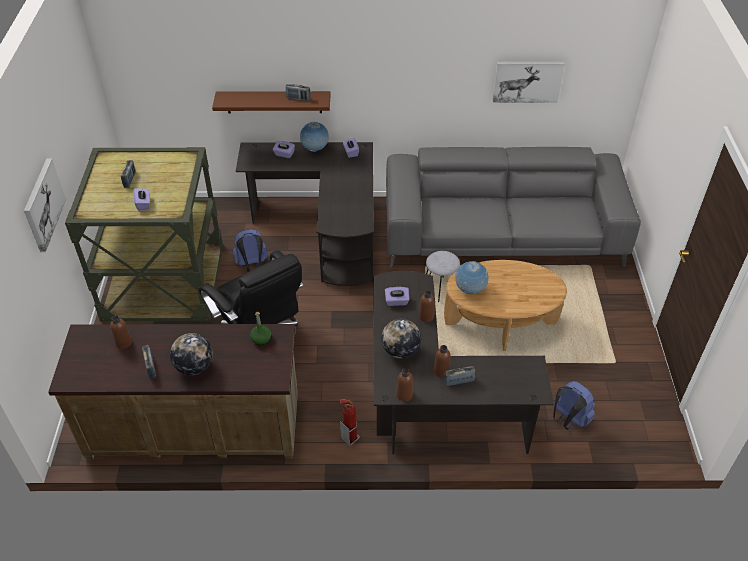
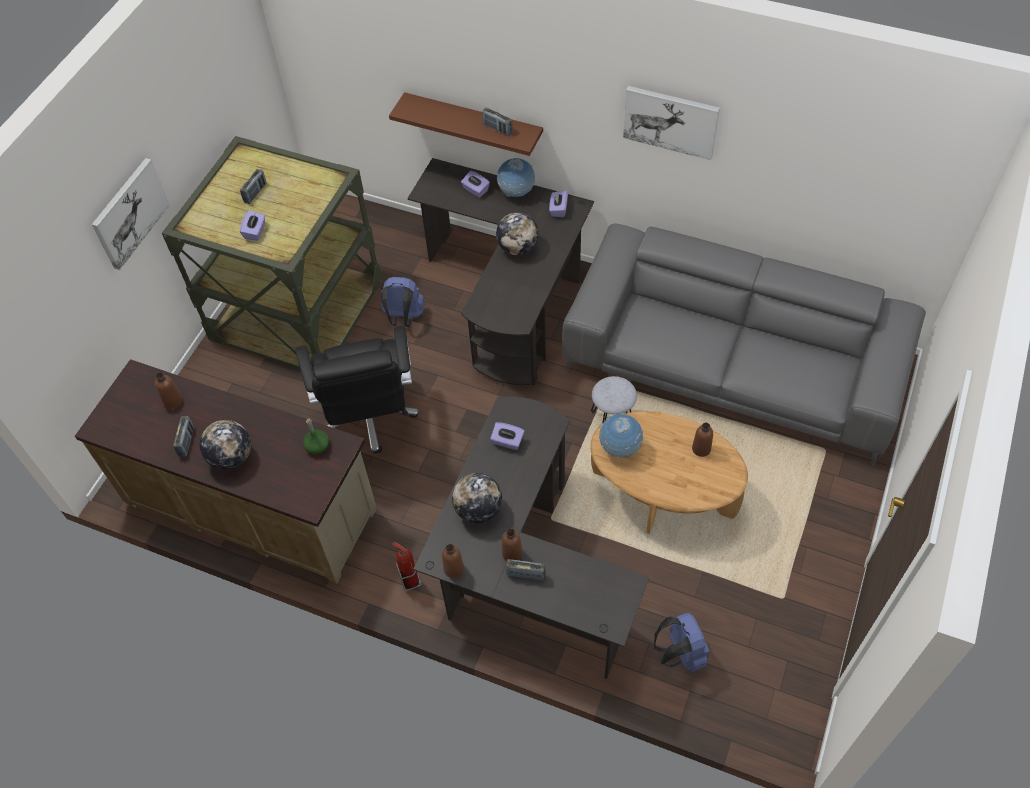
camera: 25 degrees right, 10 degrees up
(335, 182) = (518, 248): none -> globe
(426, 317) = (532, 474): brown bottle -> brown bottle (701, 449)
(527, 81) = (805, 181): picture -> picture (670, 121)

